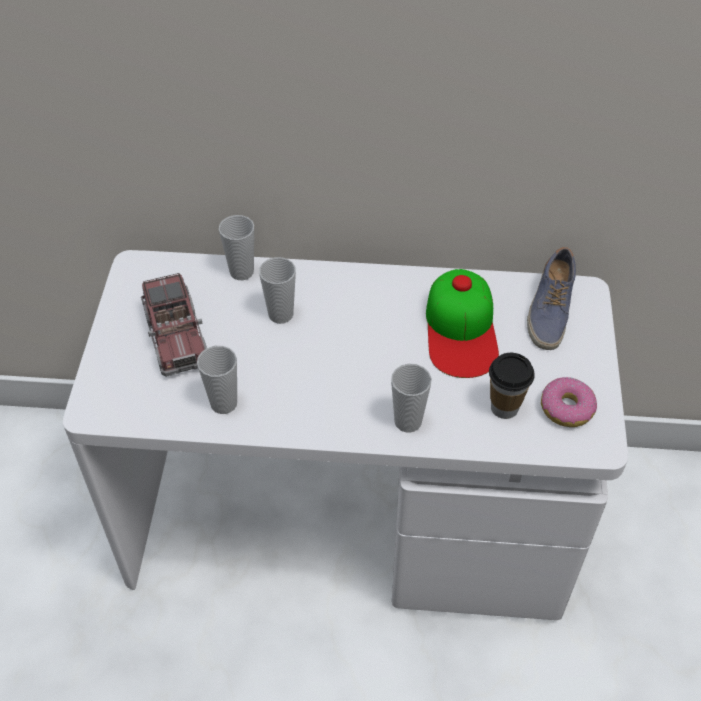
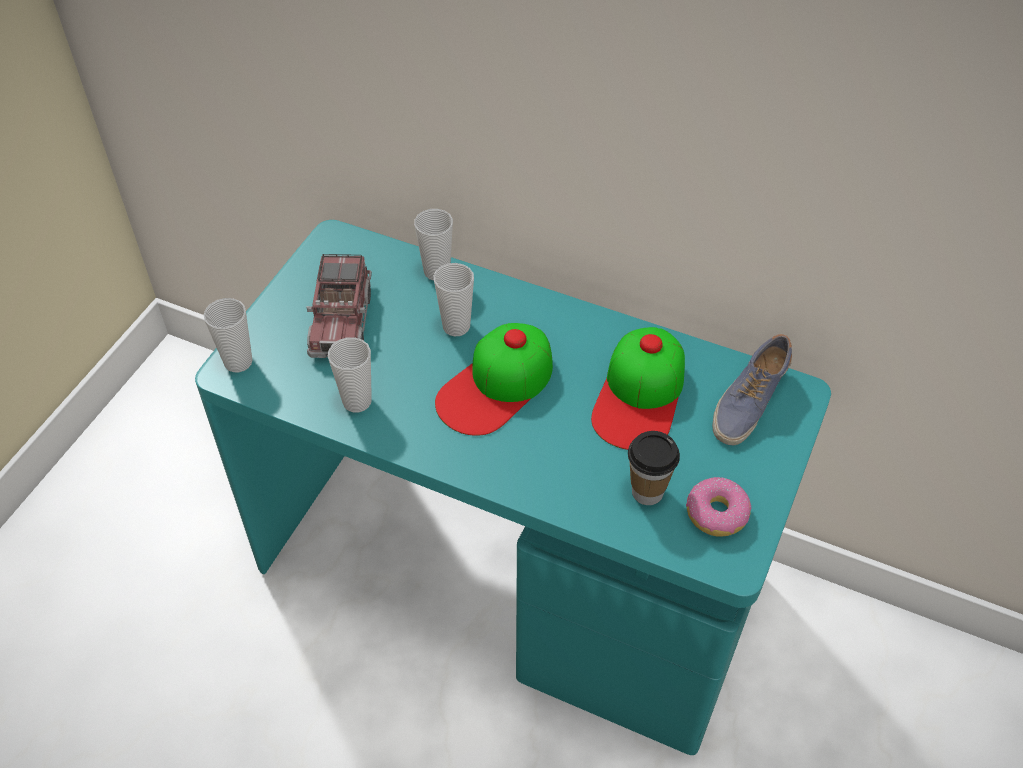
camera: 20 degrees right, 0 degrees up
(339, 355) = (496, 386): none -> cap
(351, 516) = (513, 571): white desk -> turquoise desk
(408, 422) = (536, 476): cup -> cup (238, 362)

